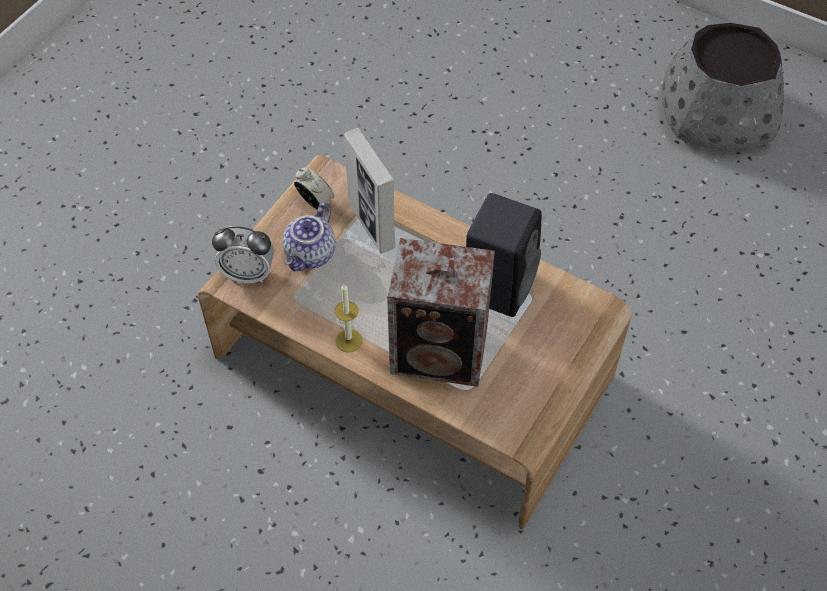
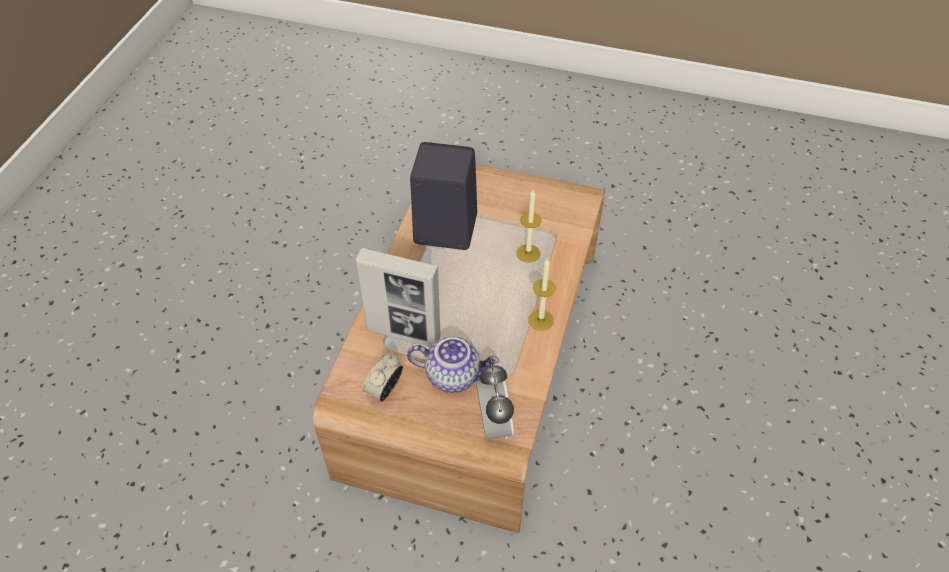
camera: 105 degrees left, 5 degrees down
(372, 226) = (404, 333): picture frame -> picture frame turned 60 degrees clockwise
(442, 353) = (528, 253): speaker -> candle
(716, 113) = (145, 194): grey planter -> none

